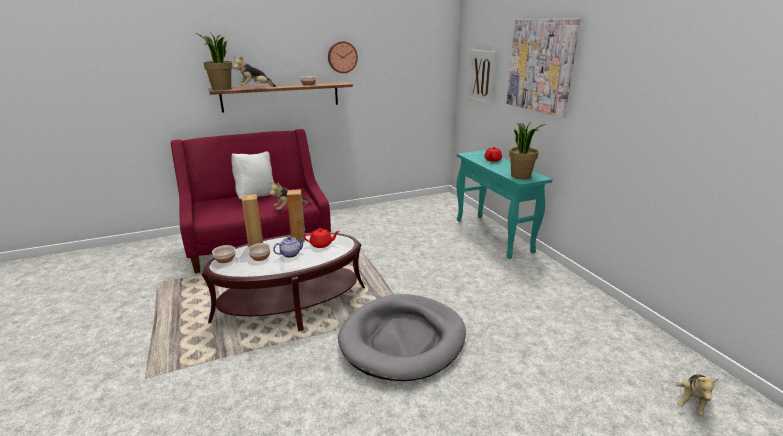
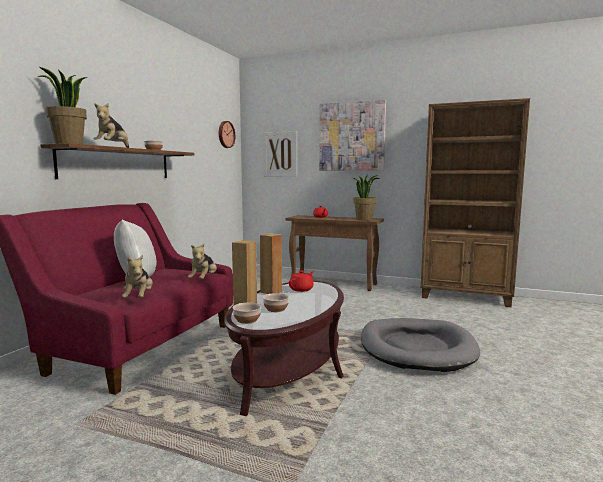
camera: 45 degrees left, 15 degrees down
(291, 254) = (296, 300): teapot -> none
(342, 57) = (168, 127): wall clock -> wall clock (225, 134)
(493, 236) = (334, 283): turquoise console table -> brown console table
(601, 312) = (466, 297): none -> brown bookcase
(691, 402) = (565, 313): plush toy -> plush toy (139, 298)

